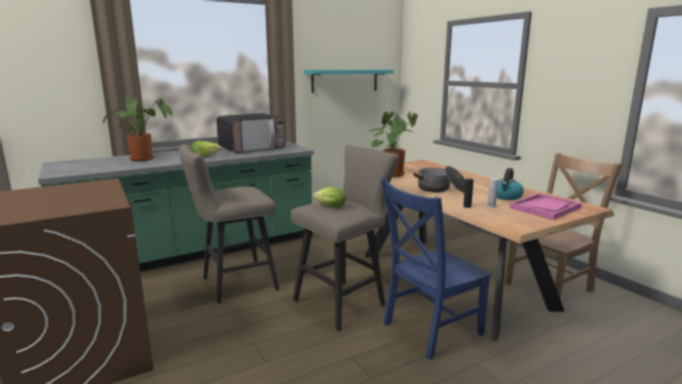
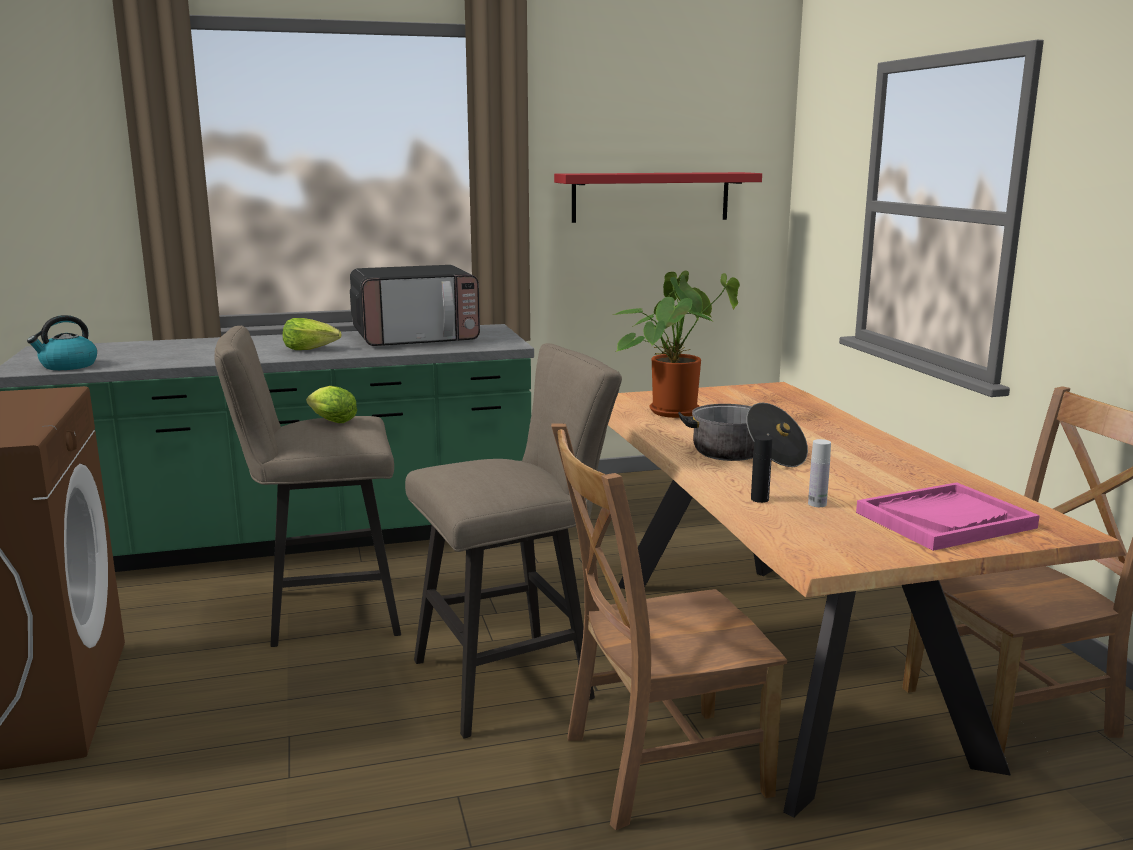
camera: 15 degrees right, 0 degrees up
(145, 158) = (197, 348): potted plant -> none
(329, 207) = (470, 473): lettuce -> lettuce (330, 421)
(345, 80) = (651, 197): turquoise shelf -> red shelf
(429, 330) = (656, 766): blue chair -> brown chair
(506, 197) = (879, 484): kettle -> kettle (68, 366)

